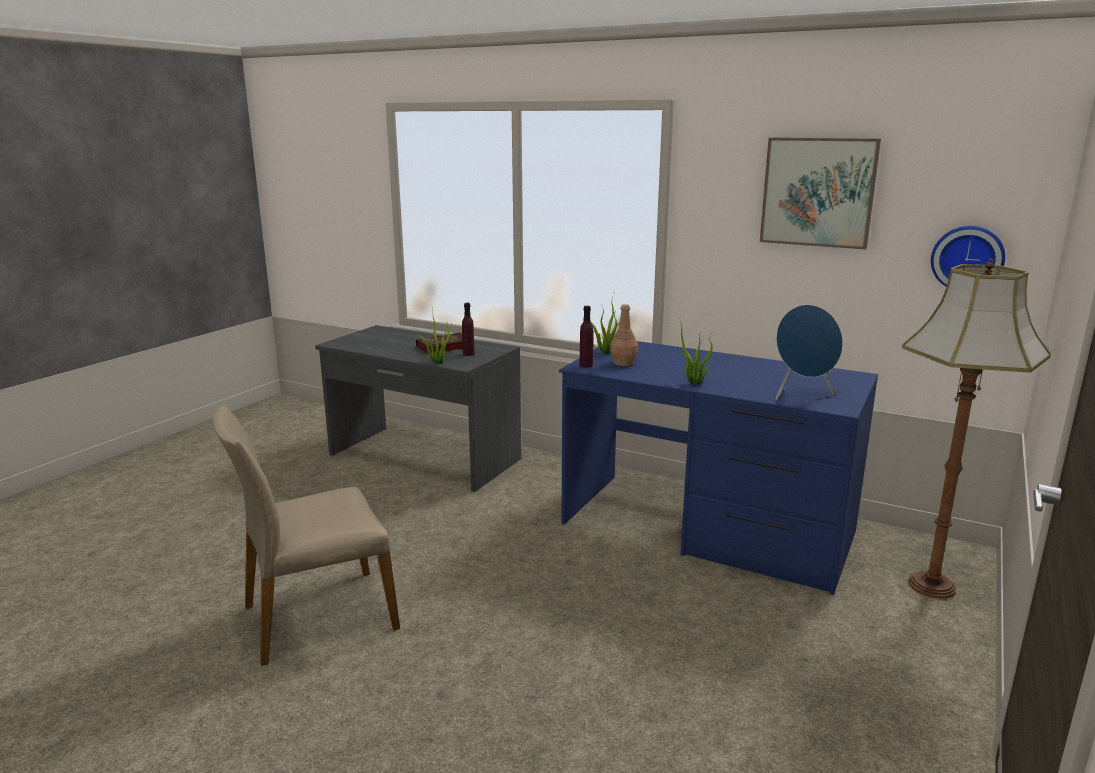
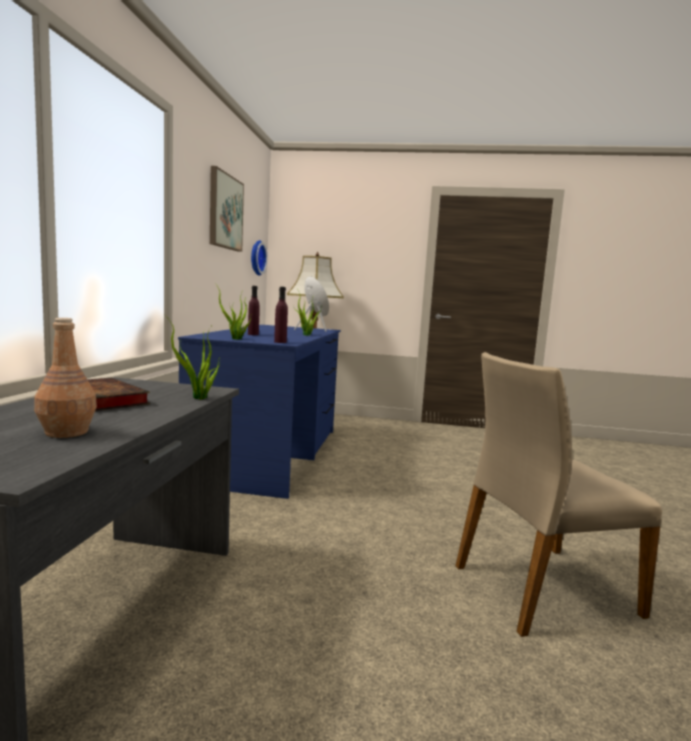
camera: 110 degrees left, 10 degrees down
(317, 616) = (541, 588): beige chair -> beige chair turned 120 degrees clockwise
(468, 354) = (151, 390): purple bottle -> purple bottle (253, 334)
(623, 363) = (267, 338): brown bottle -> brown bottle (67, 432)

